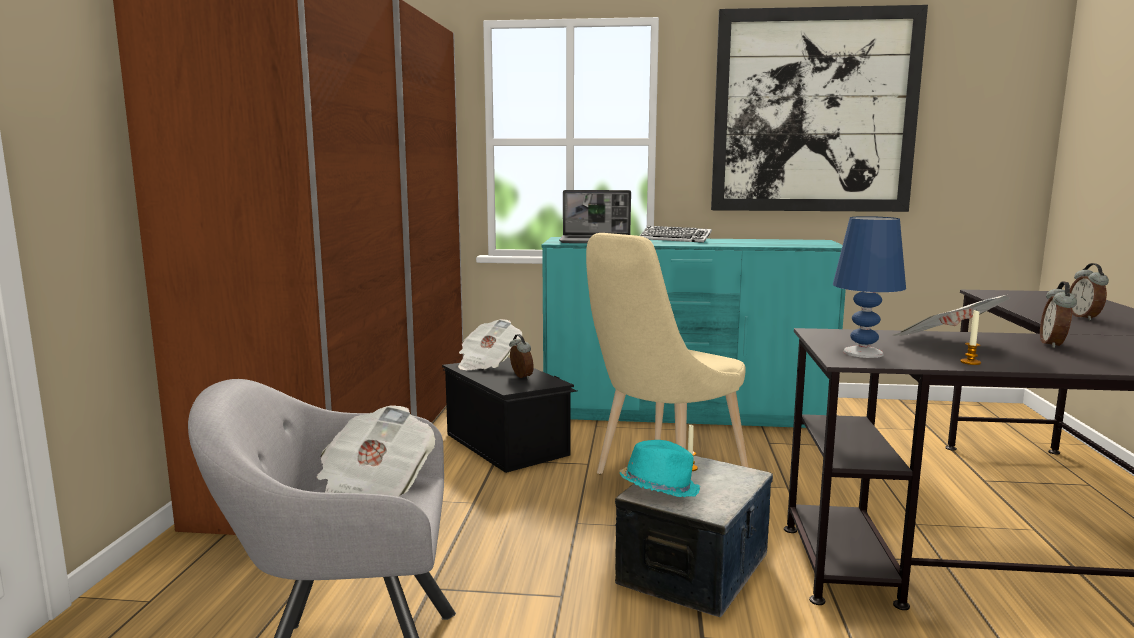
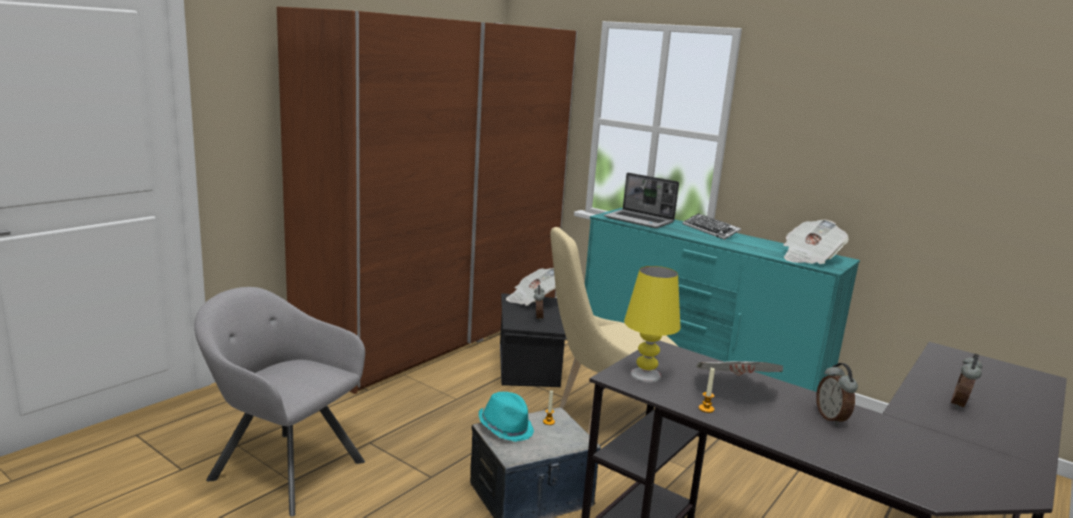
camera: 30 degrees right, 5 degrees up
(372, 491) = (308, 371): newspaper -> newspaper (809, 258)
(813, 112) = (875, 131): picture -> none
(863, 353) = (646, 375): blue table lamp -> yellow table lamp
(1054, 345) = (832, 418): alarm clock -> alarm clock turned 60 degrees counterclockwise

